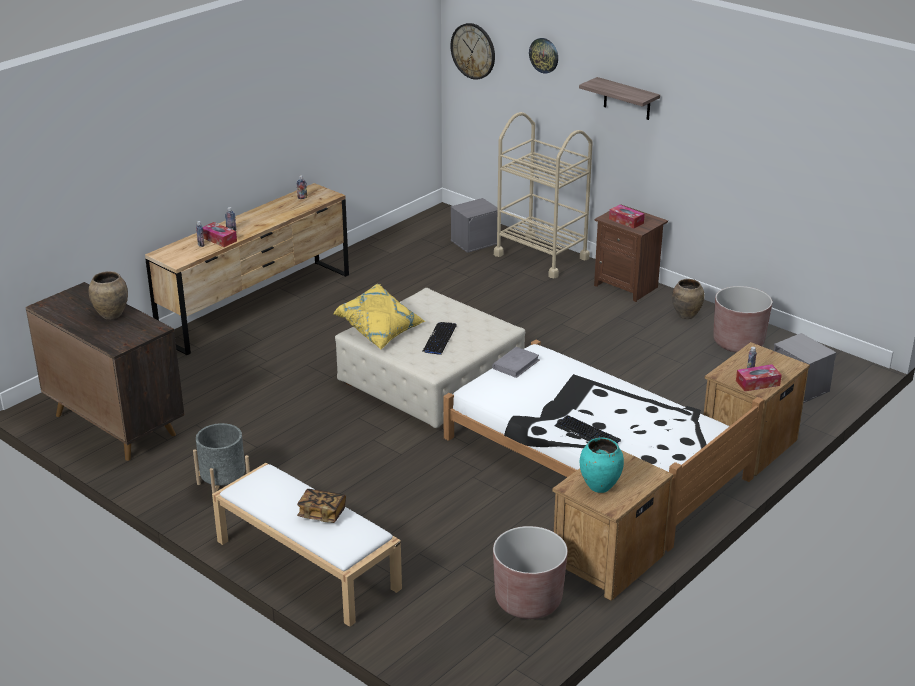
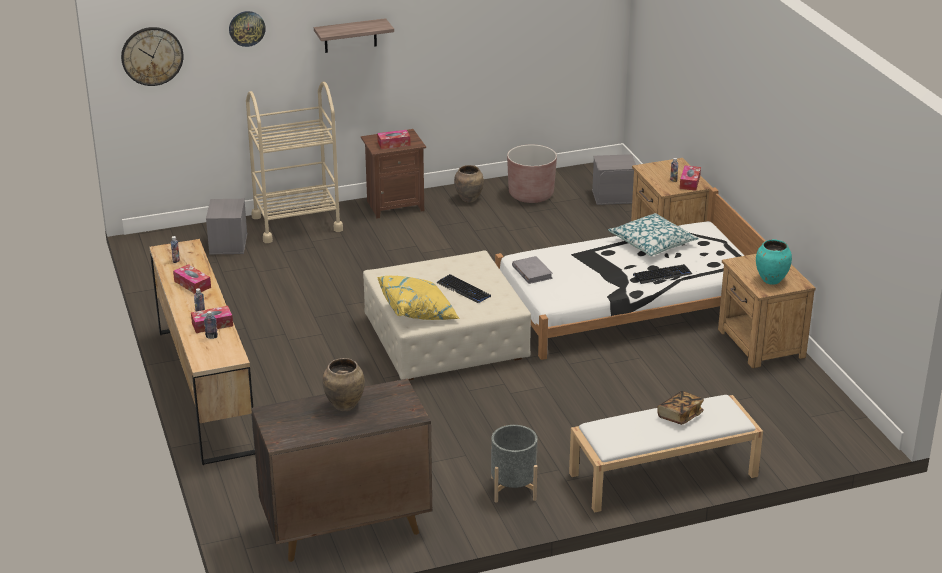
camera: 60 degrees left, 0 degrees up
(272, 214) = (192, 284): none -> tissue box
(528, 600) = (781, 390): brown planter -> none
(649, 411) = (652, 243): none -> pillow

